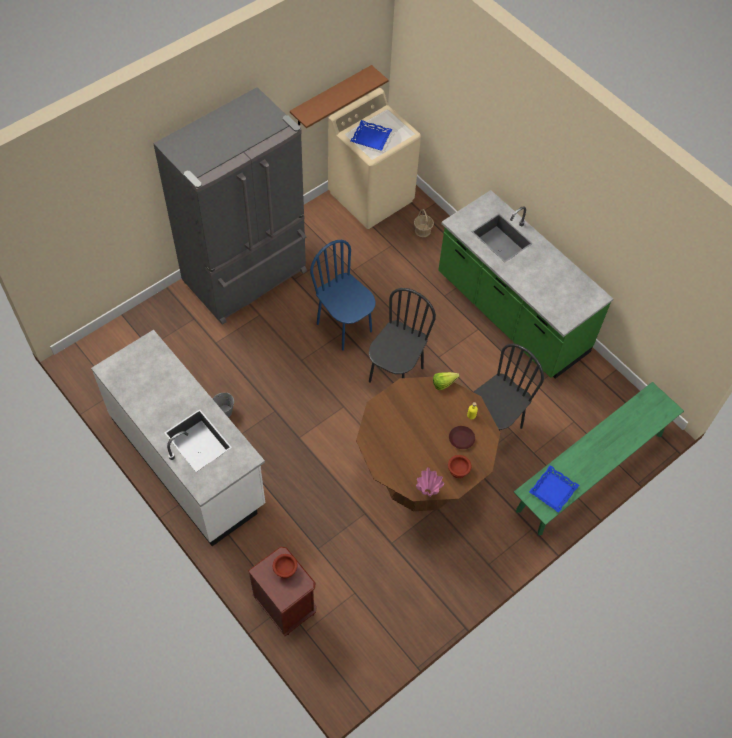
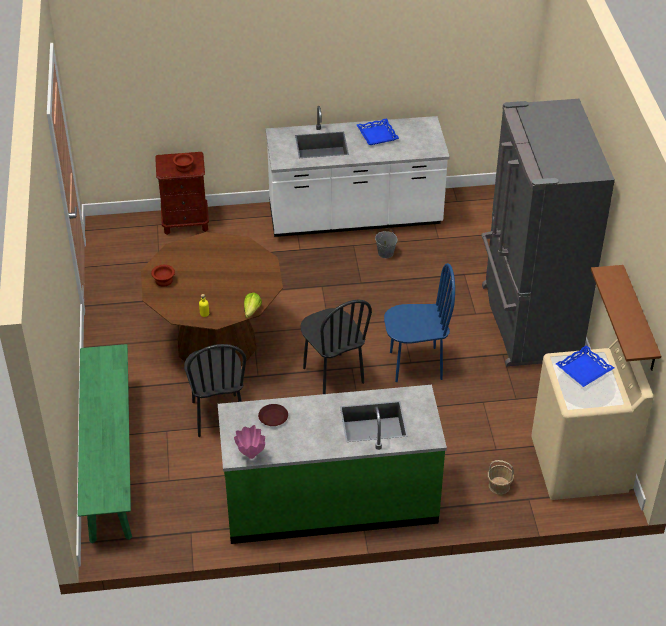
camera: 125 degrees right, 15 degrees down
(427, 492) = (164, 255): pink vase -> pink vase (250, 455)
(461, 439) = (189, 296): brown plate -> brown plate (273, 417)
(553, 491) = (101, 369): blue tray -> blue tray (377, 135)

